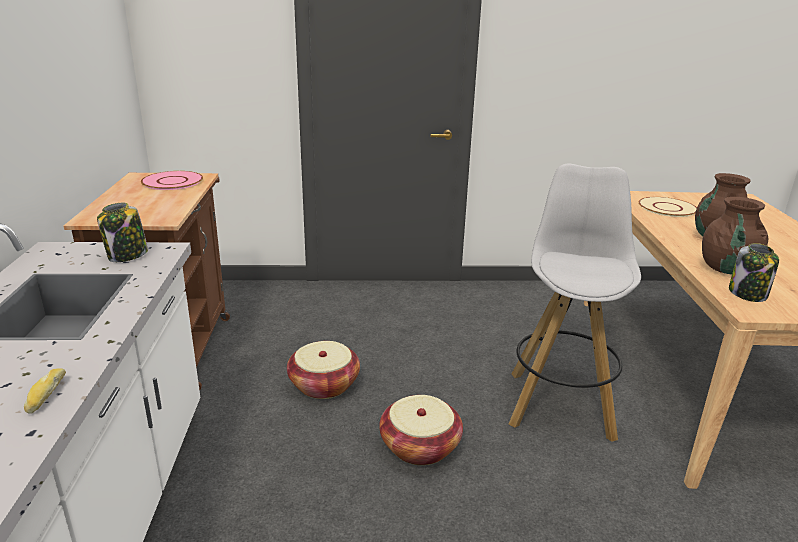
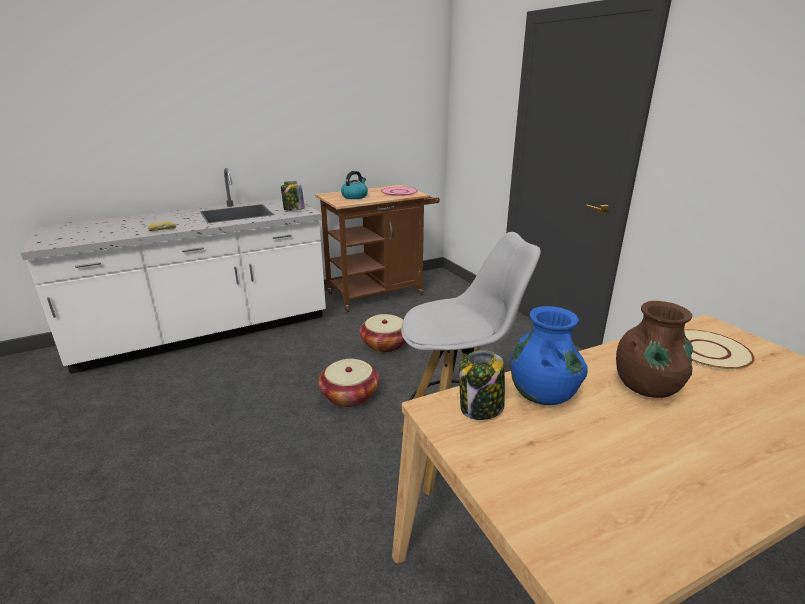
camera: 65 degrees right, 0 degrees up
(142, 206) = (355, 196): none -> kettle
(726, 269) = (542, 394): brown vase -> blue vase

